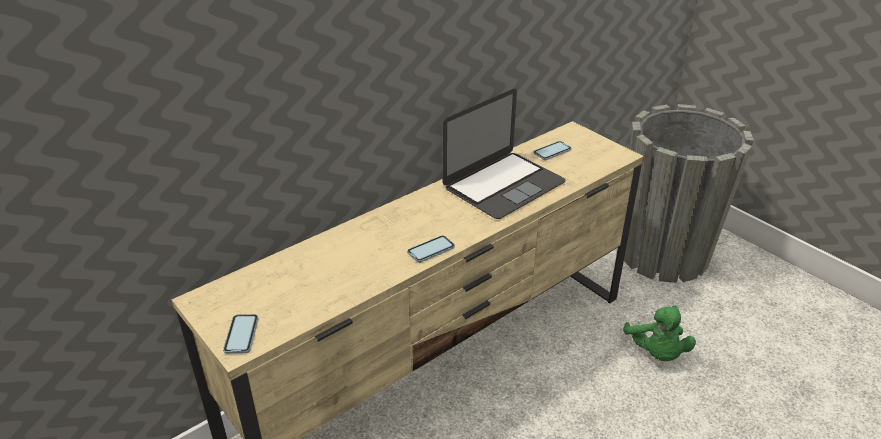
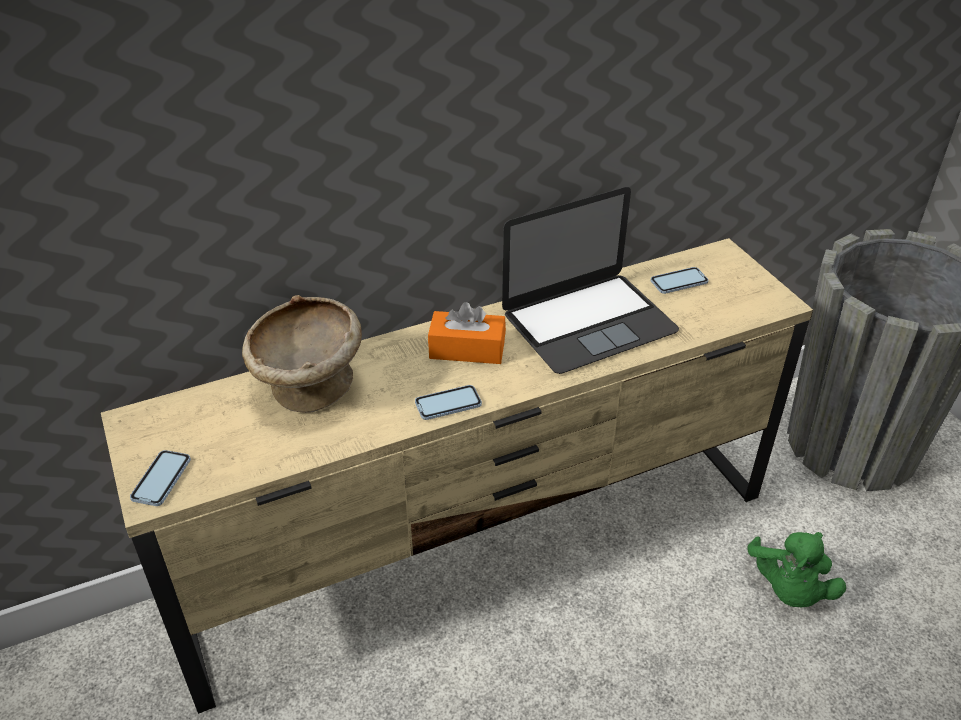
camera: 15 degrees right, 5 degrees up
(327, 257) = (310, 389): none -> beige bowl
(428, 214) = (467, 349): none -> orange tissue box

